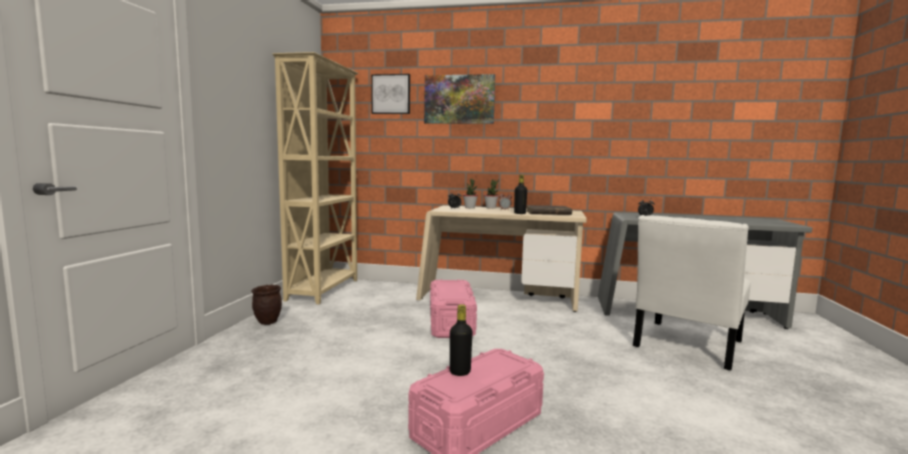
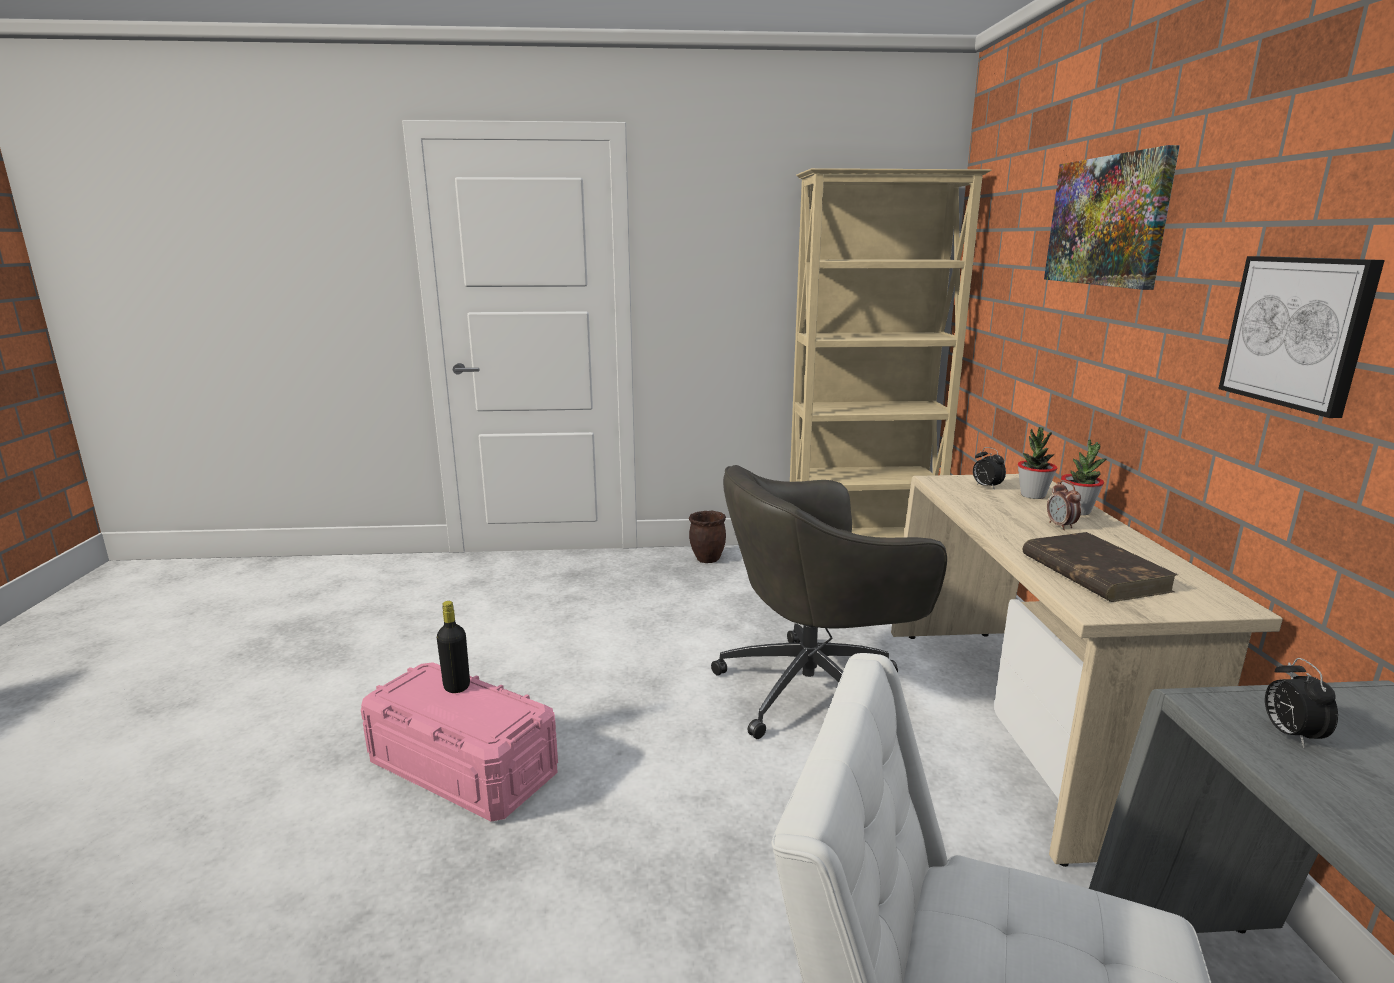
camera: 75 degrees right, 10 degrees up
(391, 94) = (1023, 211): picture -> picture (1297, 332)
(451, 323) = (814, 689): pink storage box -> grey office chair
(520, 213) = (1014, 544): black bottle -> none

